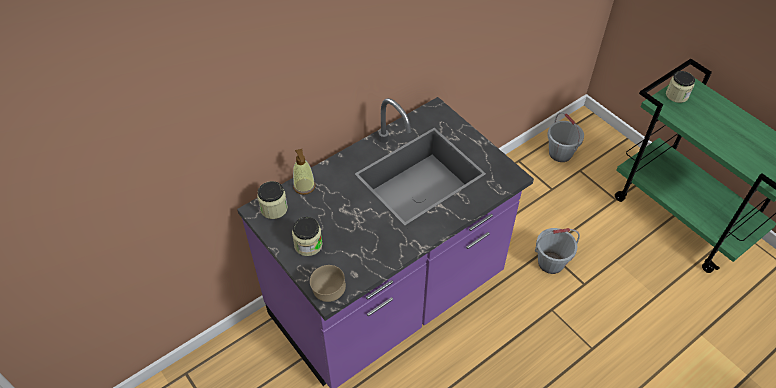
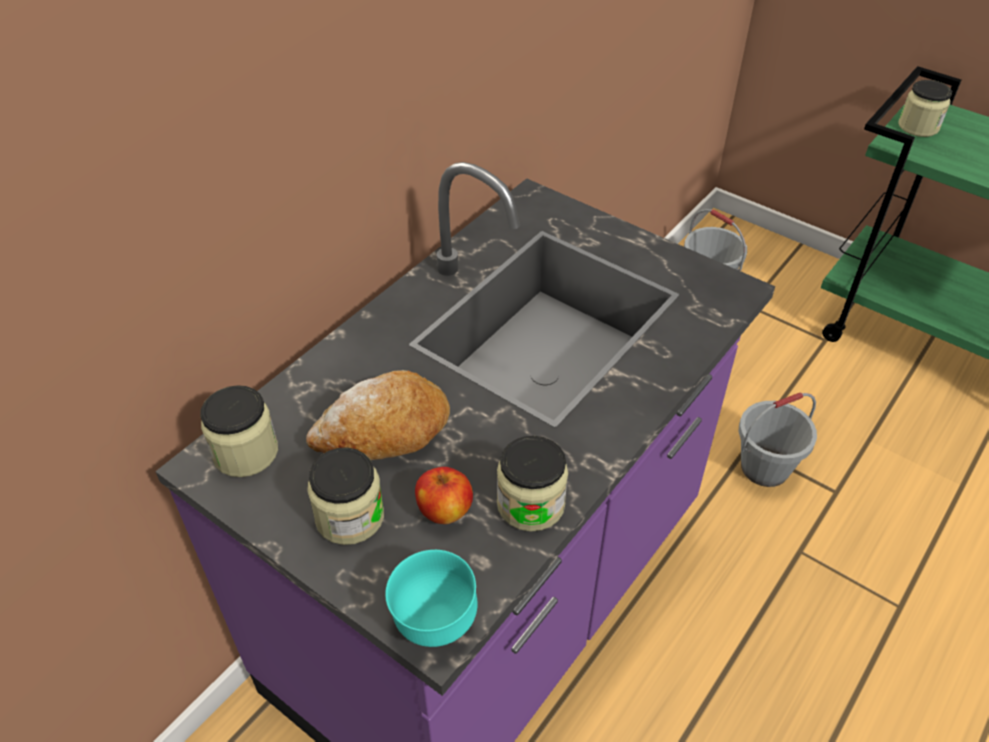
camera: 15 degrees left, 5 degrees down
(304, 186) = (305, 391): soap dispenser -> none
(329, 293) = (434, 622): brown bowl -> turquoise bowl
(331, 212) = (383, 432): none -> bread
(346, 251) = (445, 511): none -> apple
(382, 256) = (530, 504): none -> jar

